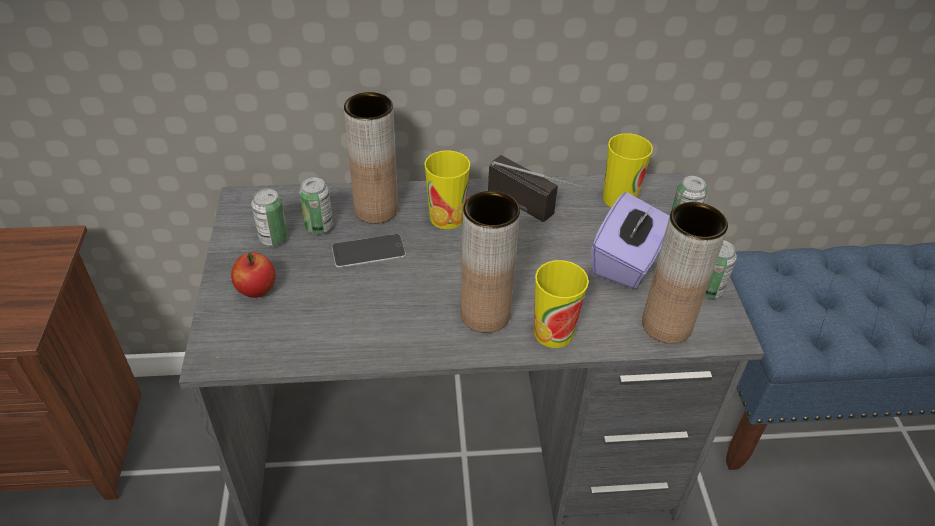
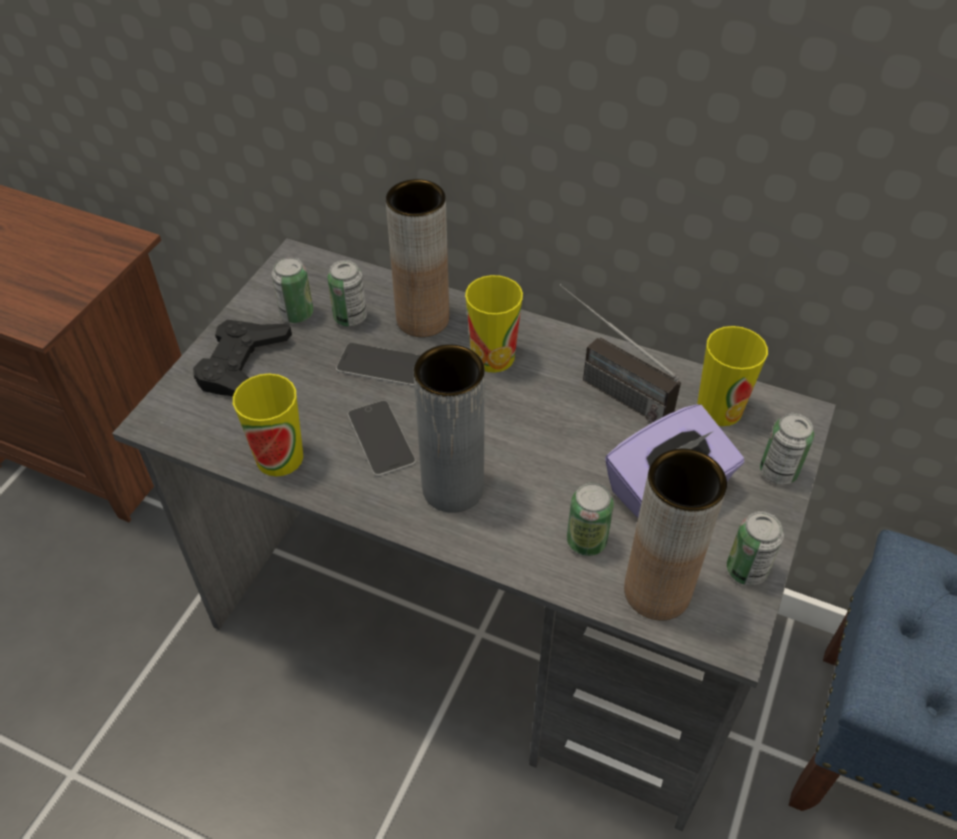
camera: 30 degrees right, 5 degrees up
(257, 290) = (243, 366): apple -> black game controller
(407, 301) = (381, 438): none -> phone
(485, 314) = (453, 488): brown vase -> grey vase
(537, 210) = (604, 385): radio -> radio turned 150 degrees clockwise
(553, 332) = (513, 541): cup -> cup (279, 457)
(600, 312) = (586, 541): none -> can

